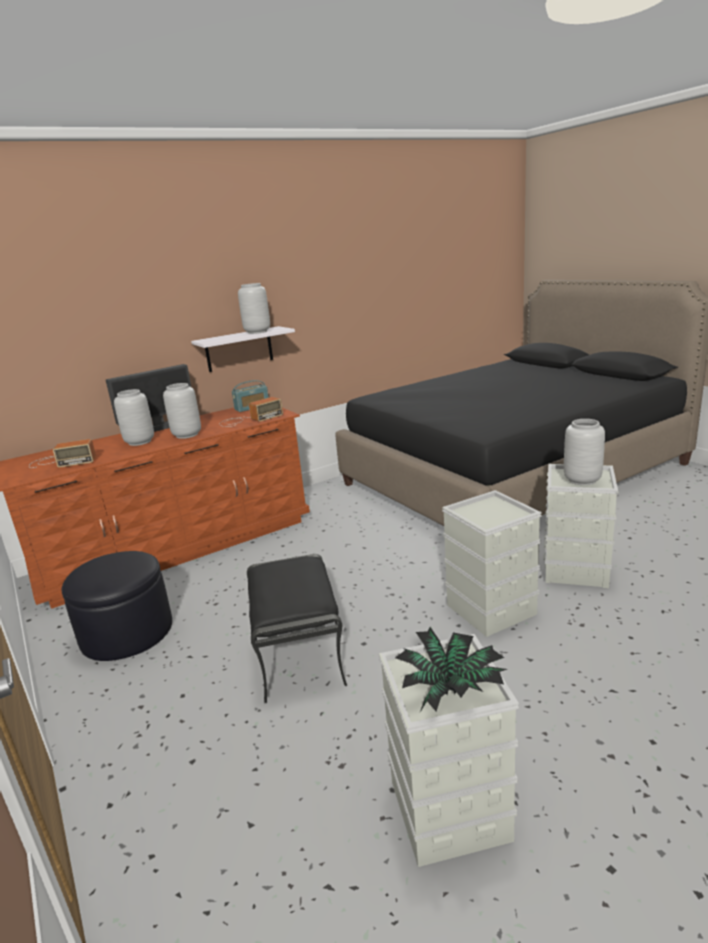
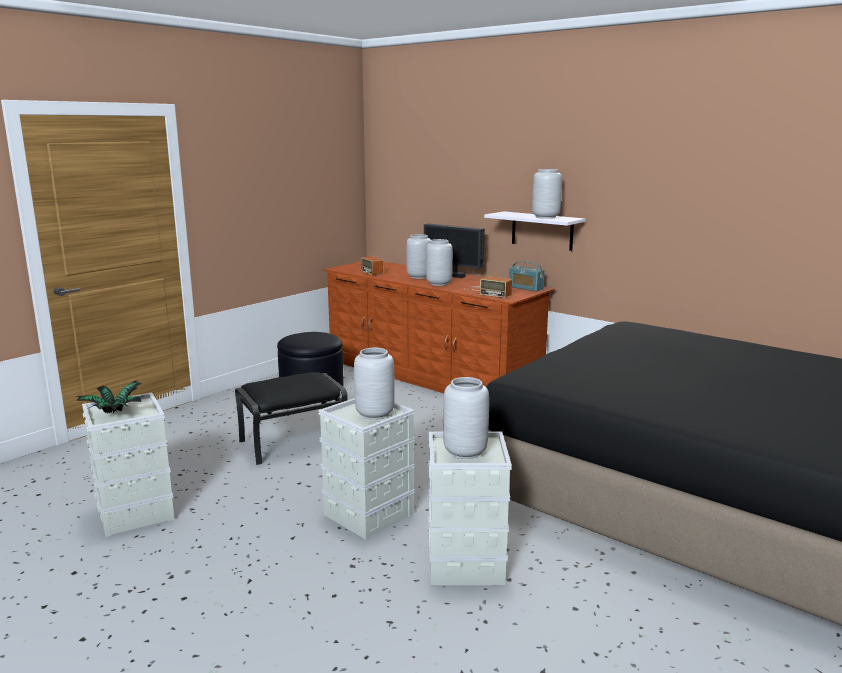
camera: 70 degrees right, 5 degrees down
(493, 509) = (374, 414): none -> grey vase

